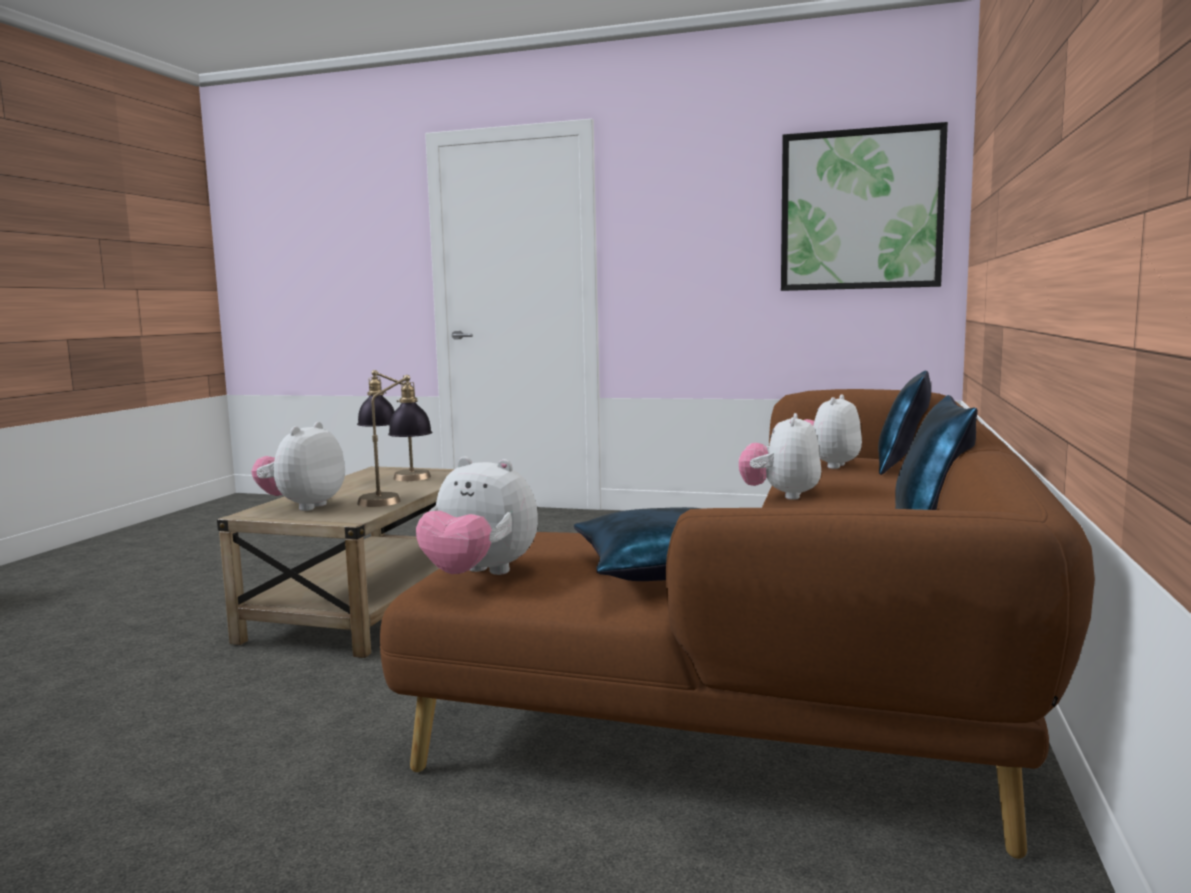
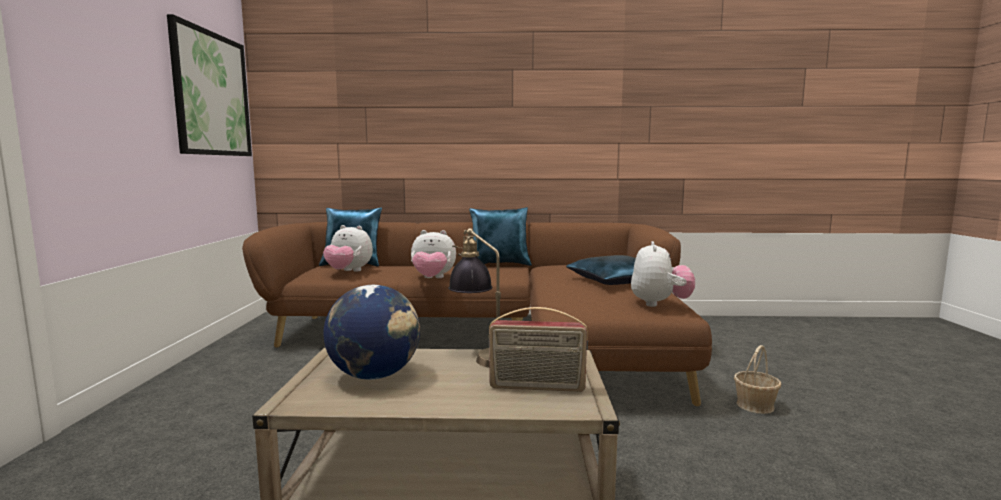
camera: 105 degrees left, 0 degrees up
(303, 506) = (537, 387): plush toy -> radio
(360, 835) = (755, 405): none -> basket
(396, 479) = (375, 375): table lamp -> globe

